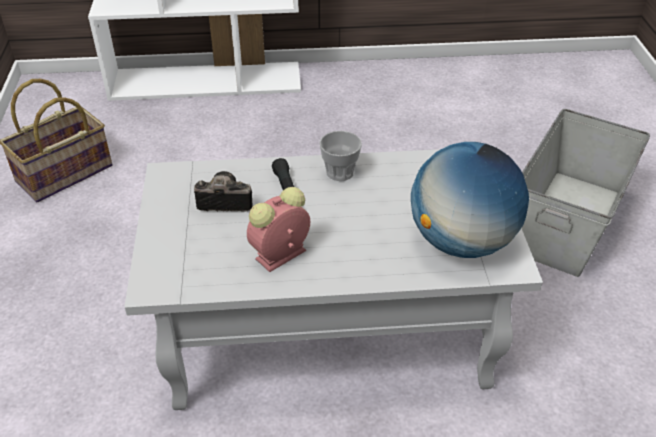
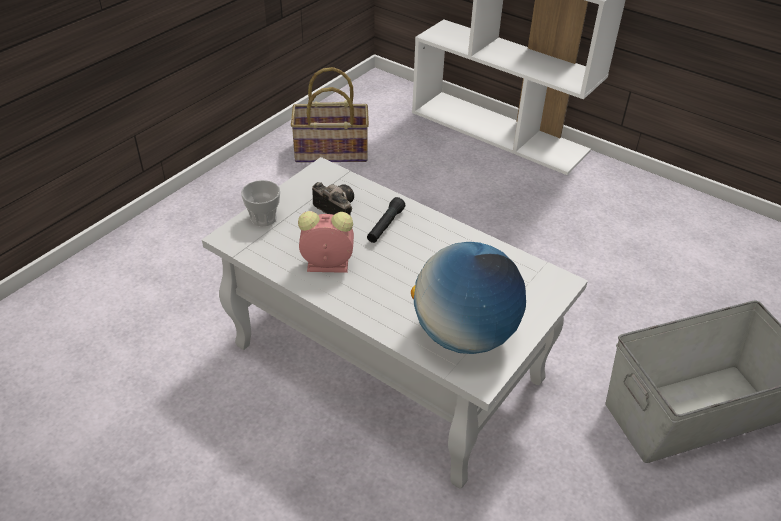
camera: 40 degrees right, 0 degrees up
(340, 172) = (439, 233): cup -> cup (263, 218)

